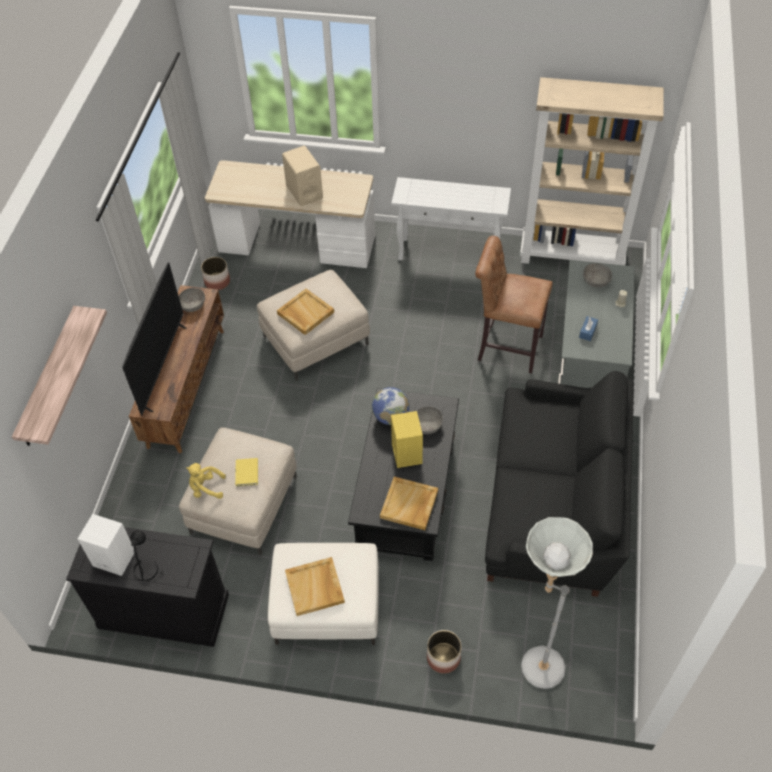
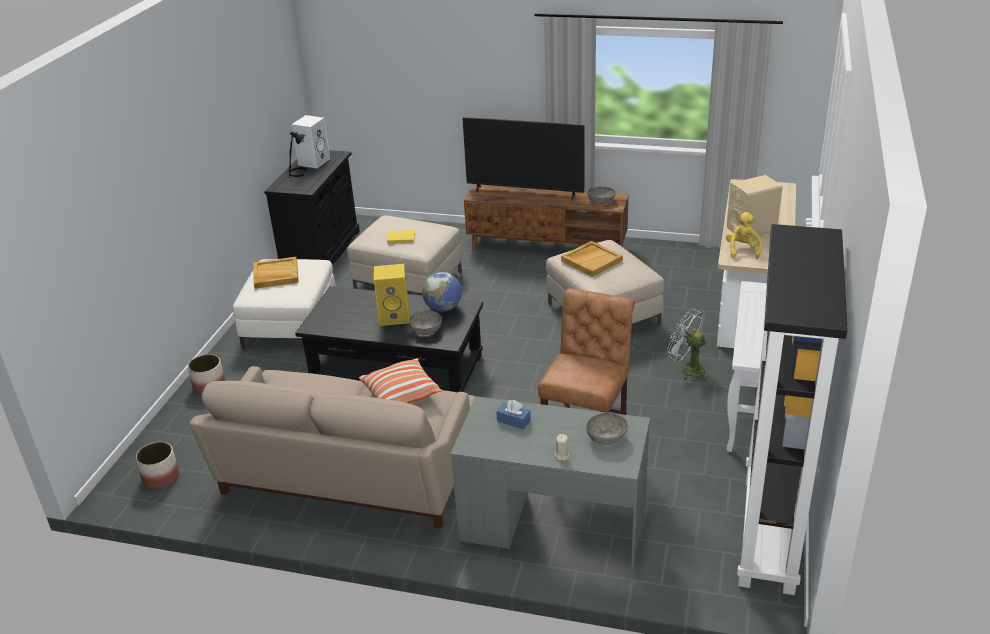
camera: 95 degrees right, 20 degrees down
(49, 378) = (422, 63): shelf -> none
(206, 488) = (392, 221): yellow plush toy -> yellow plush toy (742, 250)
(217, 281) = (686, 256): planter -> planter (161, 477)
(396, 287) = (687, 368): none -> white fan
(409, 505) = (334, 317): beige tray -> none
(523, 431) = (401, 394): none -> pillow
(533, 663) = (174, 441): grey floor lamp -> none
(555, 502) = (348, 473): black sofa -> beige sofa
(572, 255) = (770, 533): beige bookcase -> black bookcase

